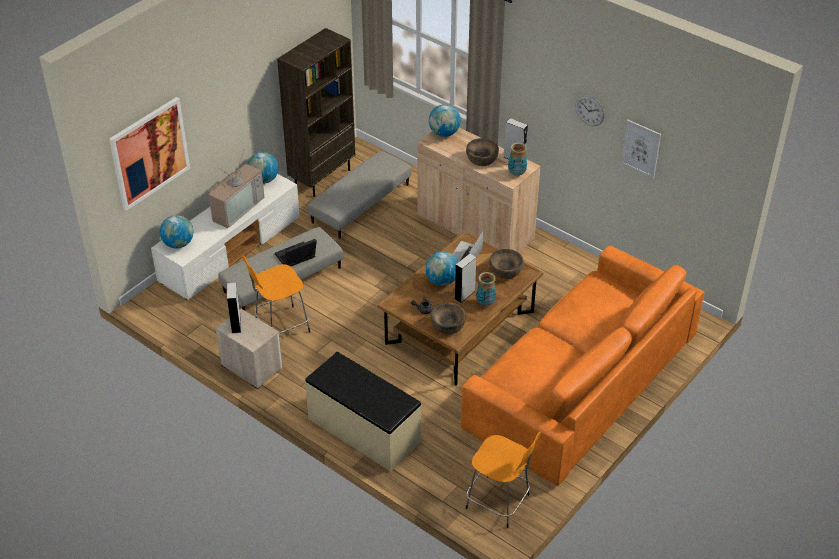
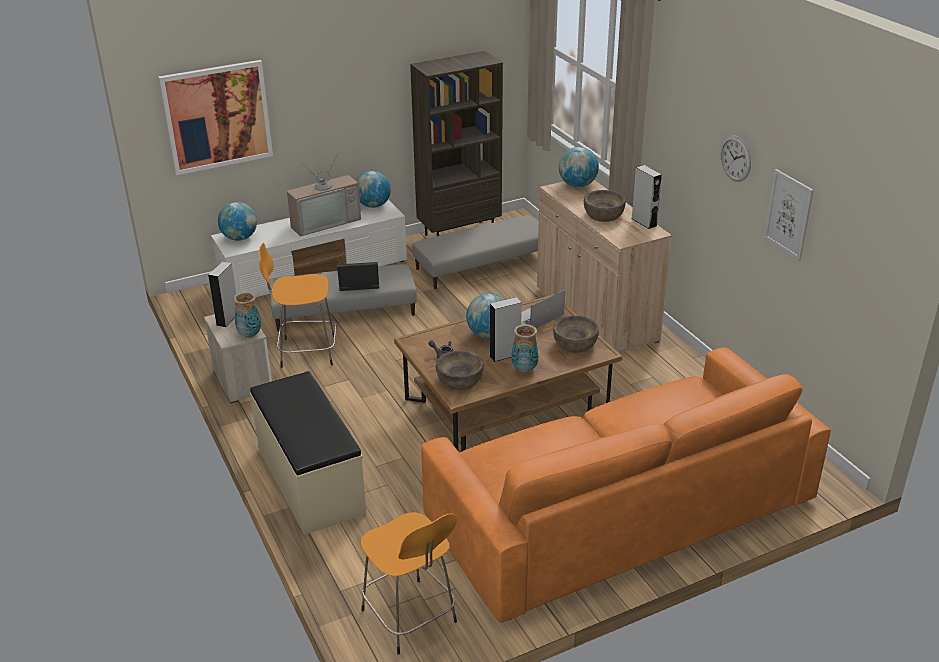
camera: 25 degrees right, 10 degrees down
(517, 173) = (636, 236): vase -> vase (249, 335)

